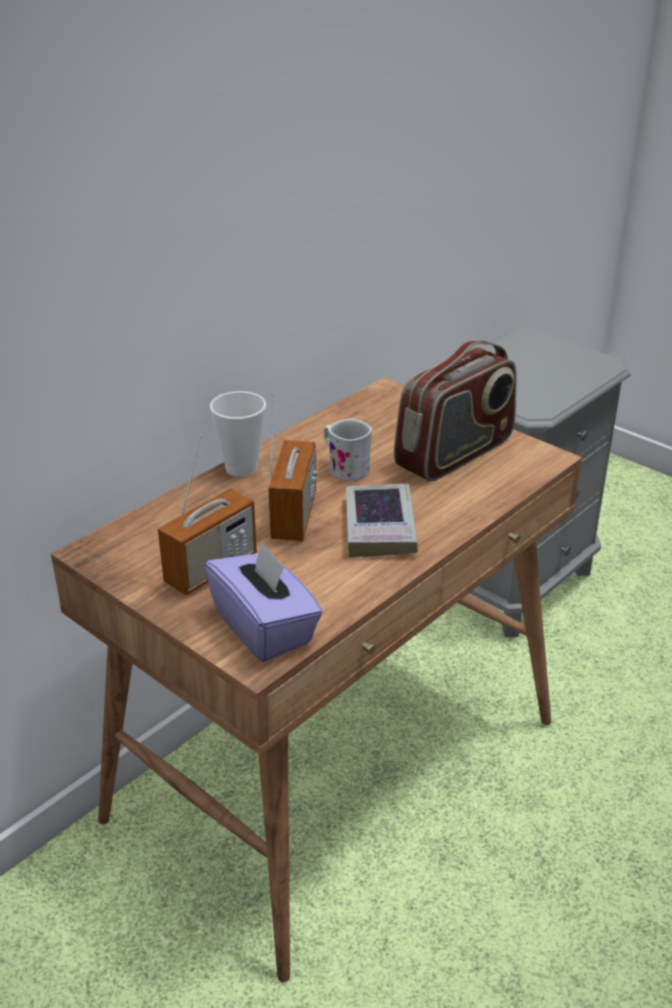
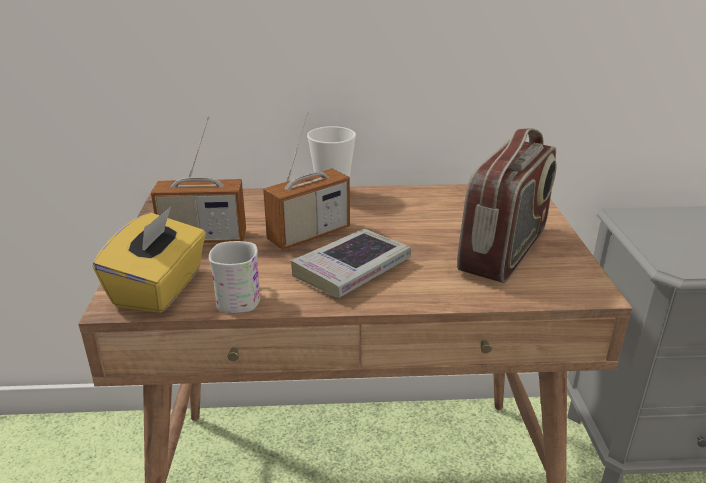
camera: 45 degrees right, 5 degrees down
(265, 628) = (160, 288): purple tissue box -> yellow tissue box
(344, 468) = (399, 223): white mug -> white mug (239, 296)
(455, 454) = (504, 251): radio -> radio turned 60 degrees counterclockwise

